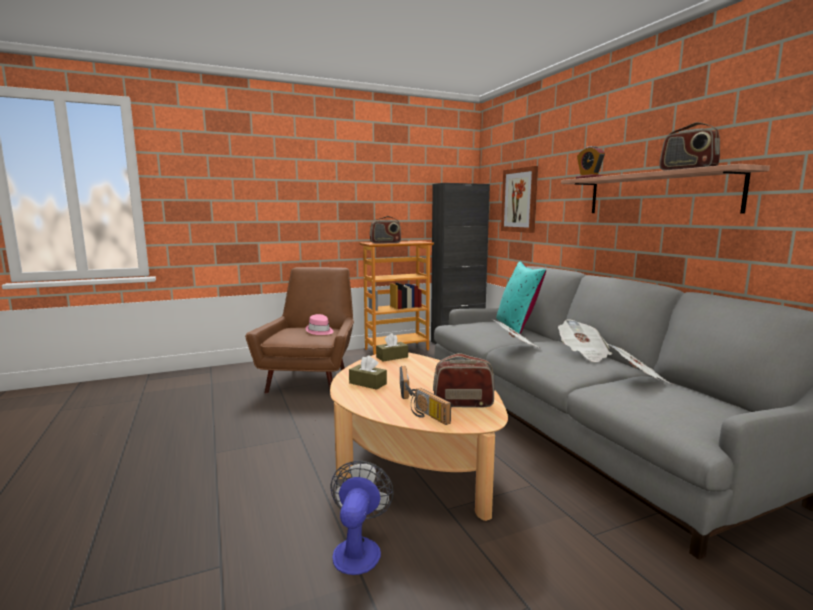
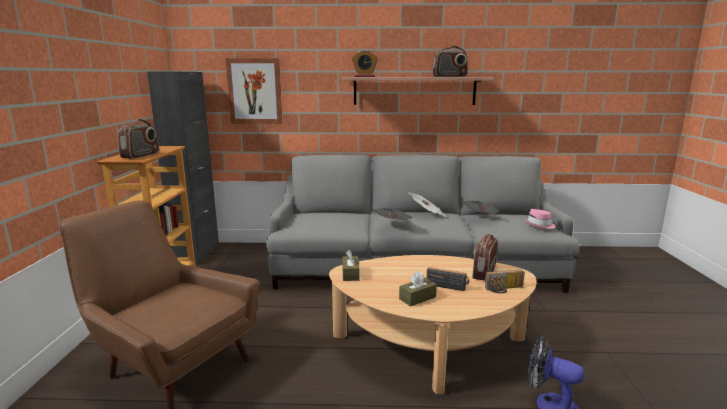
camera: 65 degrees left, 5 degrees up
(319, 331) = (186, 295): pink hat -> pink hat (540, 225)
(517, 327) = (334, 212): turquoise pillow -> none

